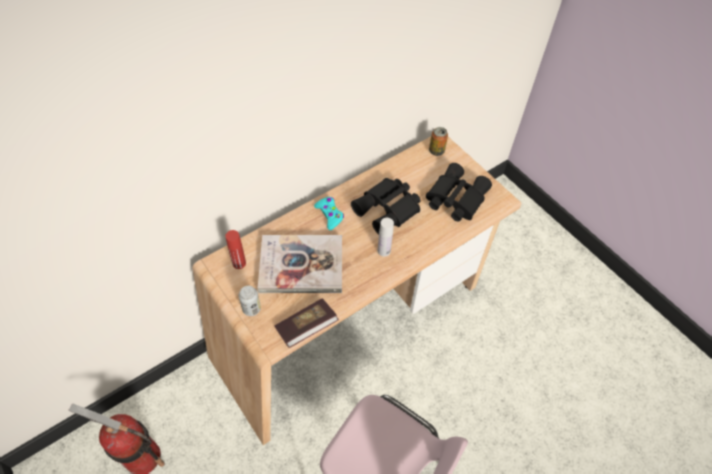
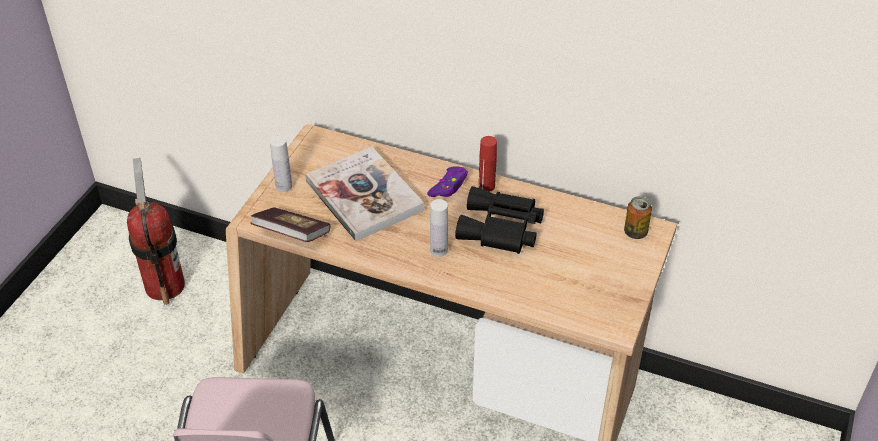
camera: 60 degrees right, 10 degrees down
(239, 263) = (329, 152): red bottle -> red bottle (486, 186)
(251, 309) = (284, 186): can -> white bottle
(329, 215) = (448, 186): turquoise game controller -> purple game controller
(454, 198) = (575, 279): black binoculars -> none

